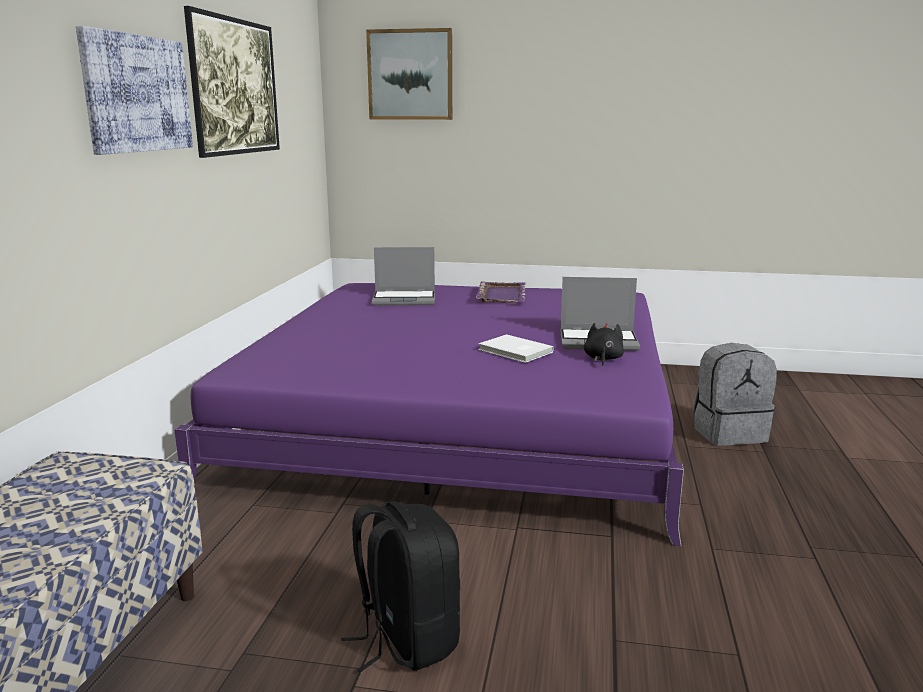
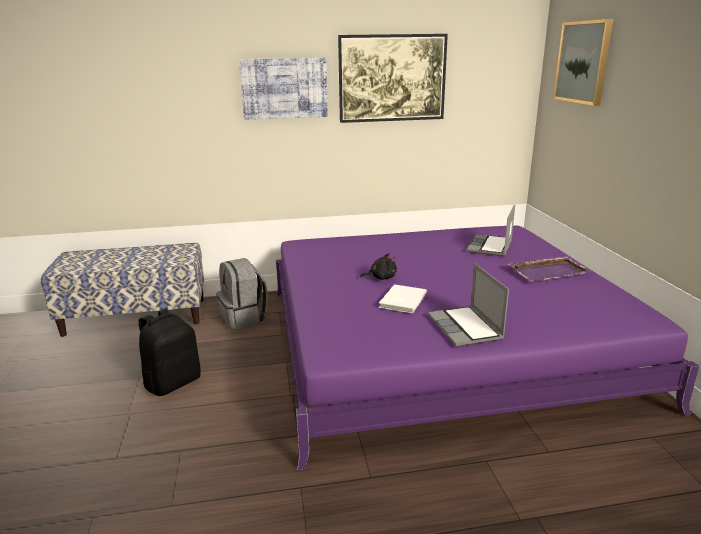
camera: 70 degrees right, 5 degrees up
(405, 299) = (490, 247): laptop -> laptop turned 45 degrees clockwise
(602, 359) = (417, 334): black plush toy -> black plush toy (381, 278)
(728, 433) = (547, 489): grey backpack -> grey backpack (244, 318)

